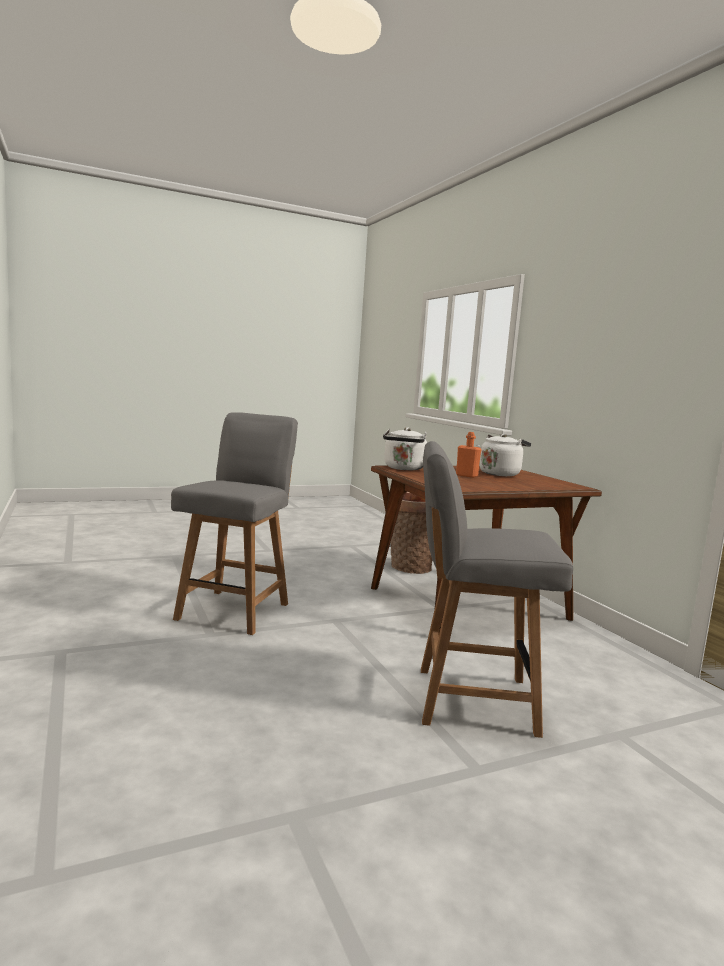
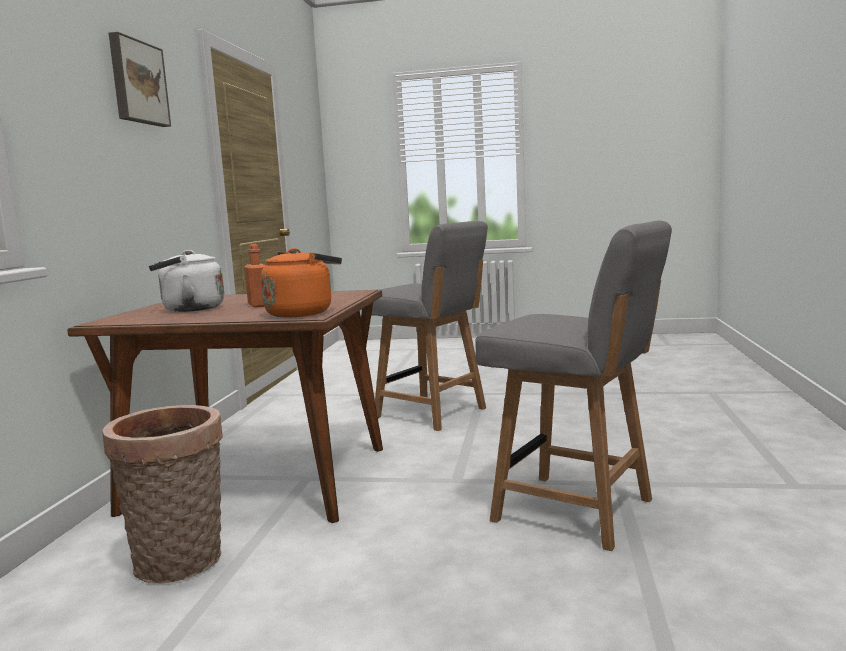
camera: 145 degrees left, 0 degrees up
(235, 610) = (577, 511): grey chair -> grey chair turned 105 degrees counterclockwise
(404, 469) = (302, 313): white kettle -> orange kettle
(622, 305) = (137, 82): none -> picture

